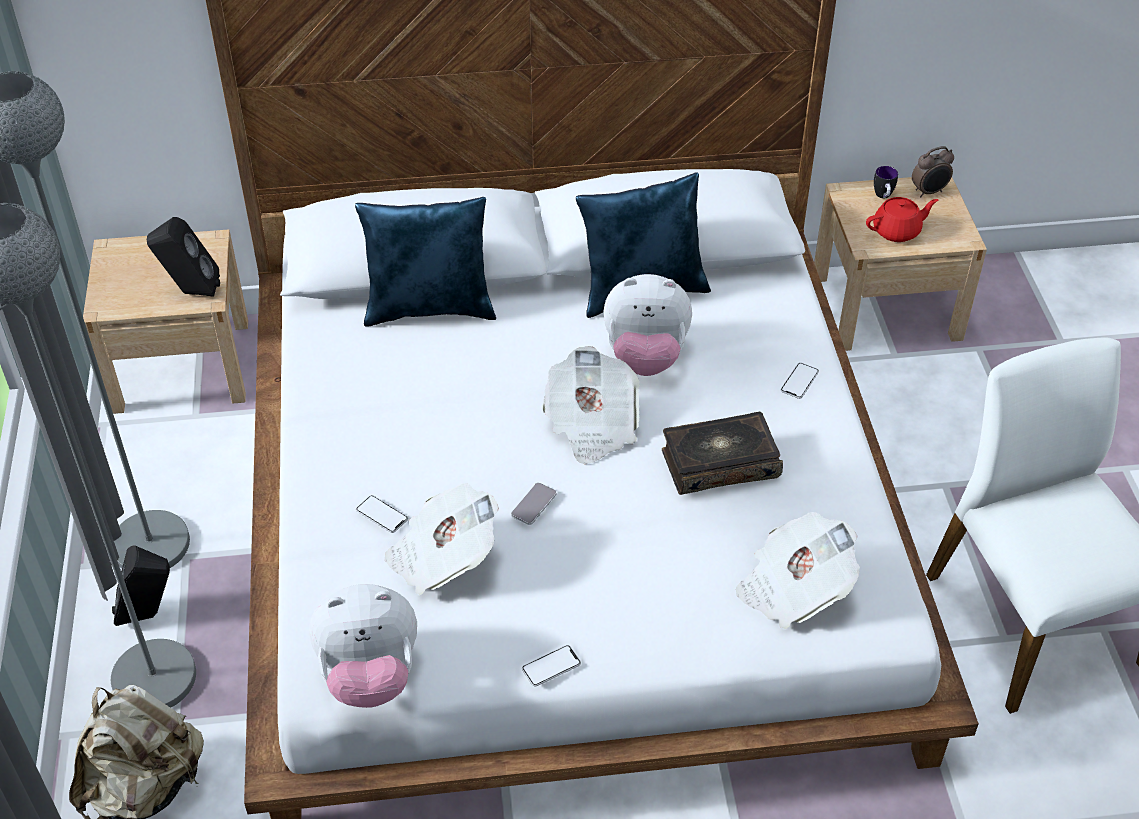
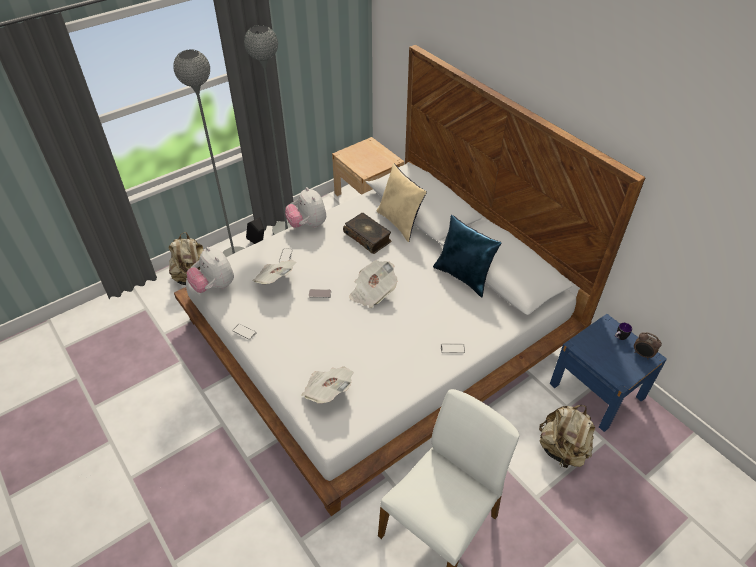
camera: 60 degrees right, 0 degrees up
(190, 292) = (365, 168): black speaker -> none
(430, 308) = (400, 223): blue pillow -> beige pillow
(645, 357) = (425, 293): plush toy -> plush toy (307, 225)
(719, 463) = (381, 340): book -> book (368, 237)
(886, 307) = (597, 391): beige nightstand -> blue nightstand
(897, 231) = (599, 352): red teapot -> none
(968, 402) = (562, 449): none -> beige backpack

